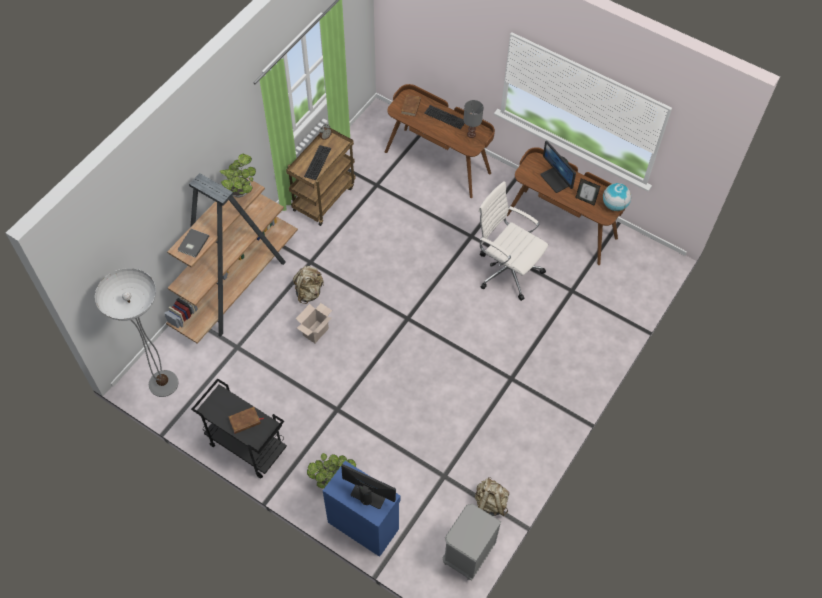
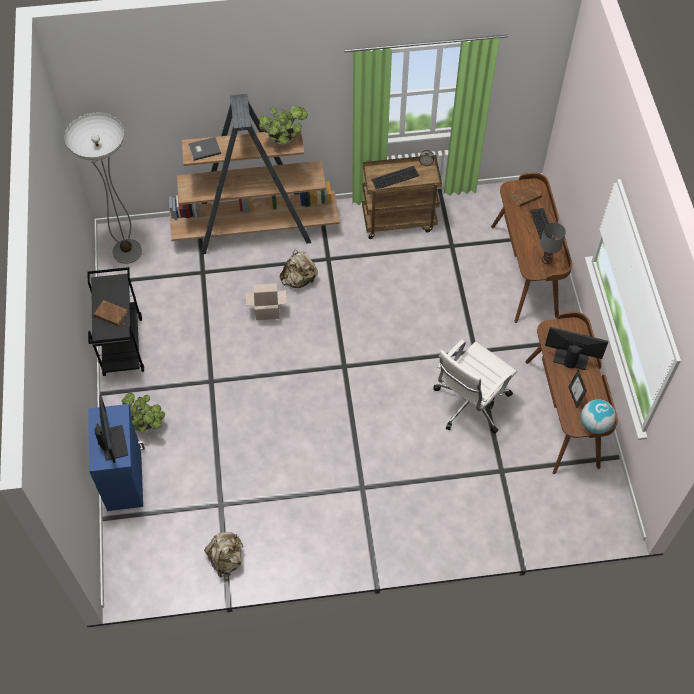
camera: 50 degrees right, 0 degrees up
(468, 555) = (164, 576): grey nightstand -> none
(507, 270) = (469, 404): white office chair -> white office chair turned 135 degrees counterclockwise
(555, 180) = (570, 357): monitor -> monitor turned 90 degrees clockwise

